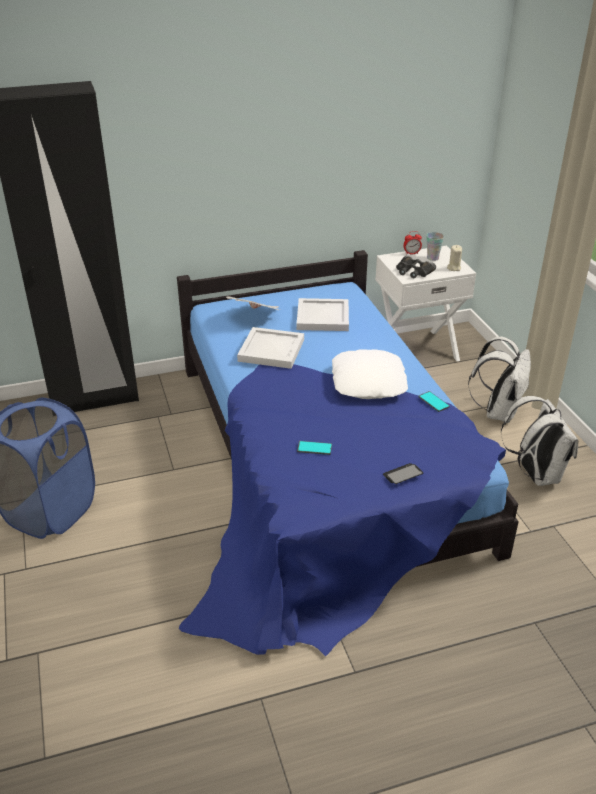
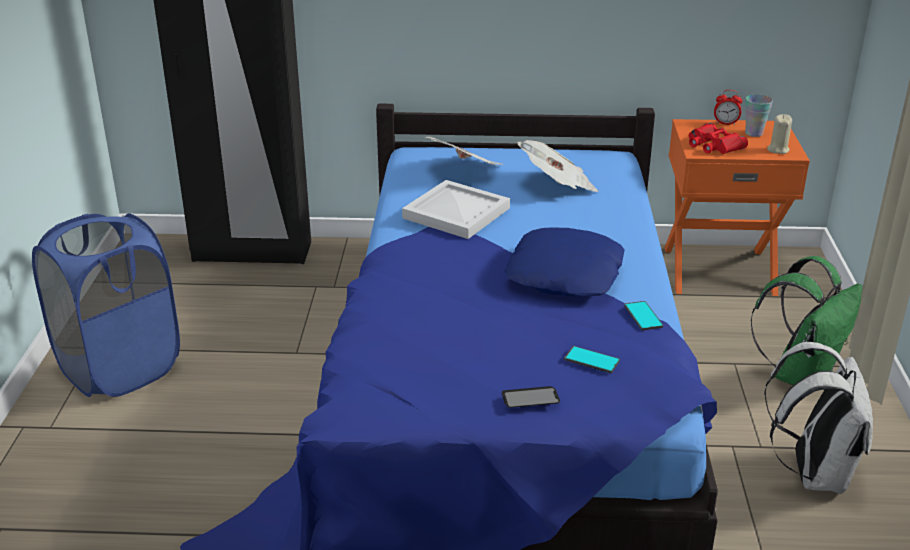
camera: 20 degrees right, 5 degrees down
(314, 448) = (428, 339): phone -> phone (591, 360)
(323, 317) = (557, 186): white tray -> newspaper
(369, 382) = (565, 274): white pillow -> blue pillow
(413, 271) = (713, 145): black binoculars -> red binoculars
(416, 349) = (718, 270): white nightstand -> orange nightstand
(498, 412) = (800, 375): white backpack -> green backpack

